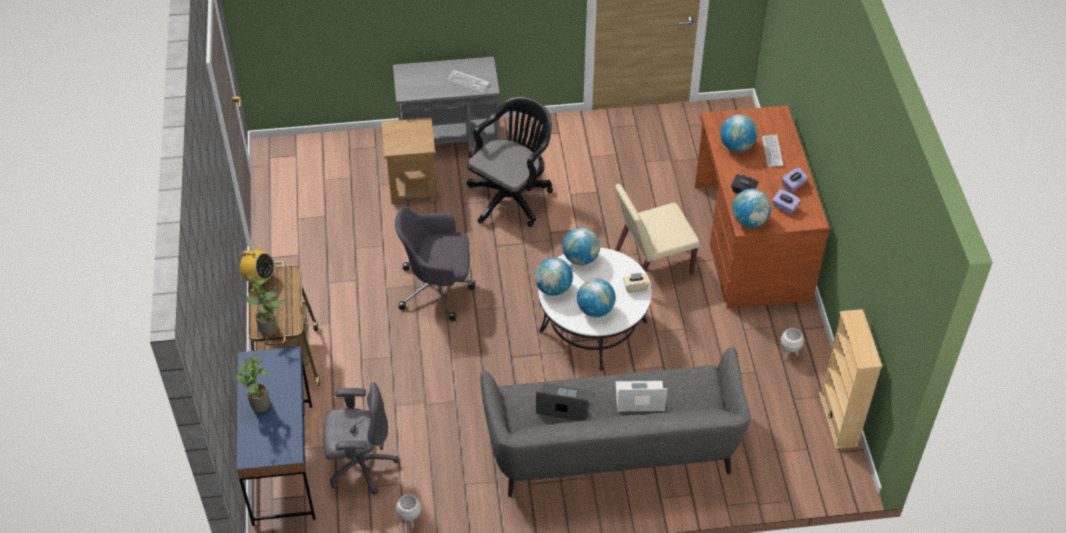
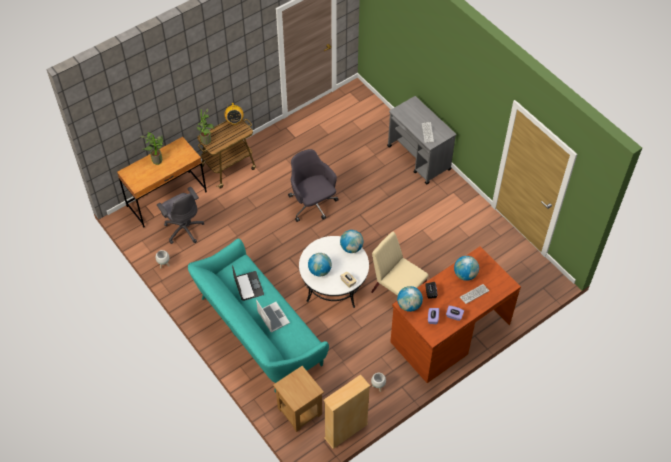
camera: 60 degrees right, 5 degrees up
(283, 464) = (167, 199): blue desk -> brown desk
(411, 186) = (374, 158): brown side table -> brown side table (299, 411)
(512, 196) = (400, 204): black office chair -> none
(553, 289) = (321, 245): globe -> none
(613, 449) = (258, 330): grey sofa -> turquoise sofa

